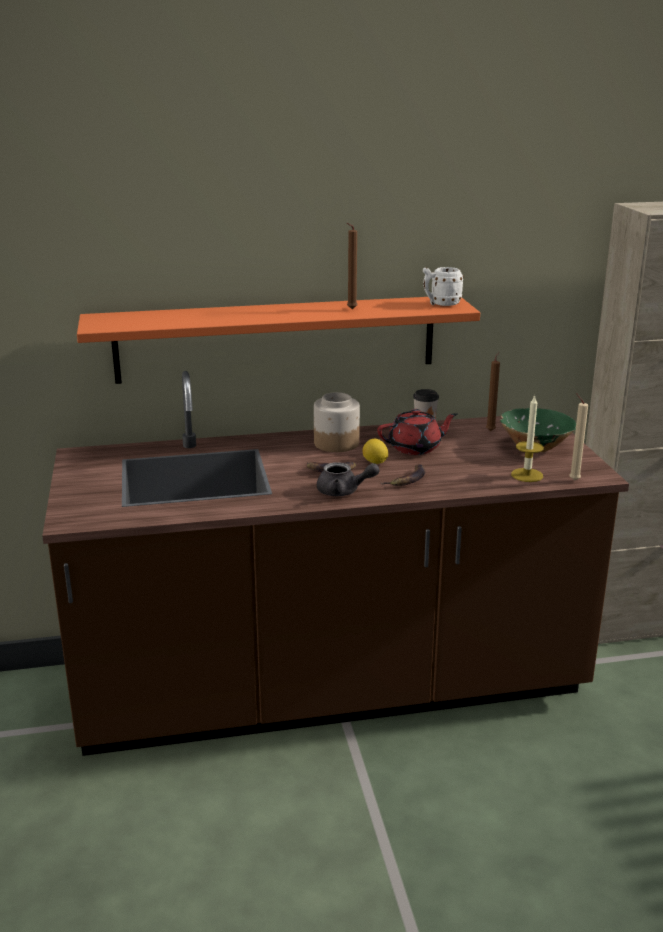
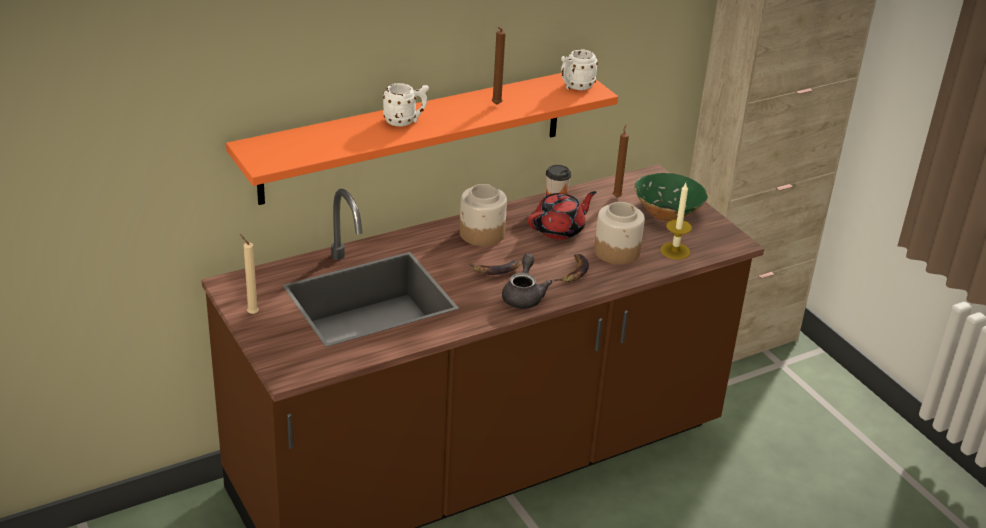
camera: 20 degrees left, 10 degrees up
(254, 313) = (405, 121): none -> white mug
(343, 491) = (523, 296): grey teapot -> grey teapot turned 75 degrees counterclockwise
(375, 462) = (532, 254): lemon -> none
(464, 469) = (617, 251): none -> jar
(573, 479) = (716, 251): beige candle -> beige candle (251, 313)

